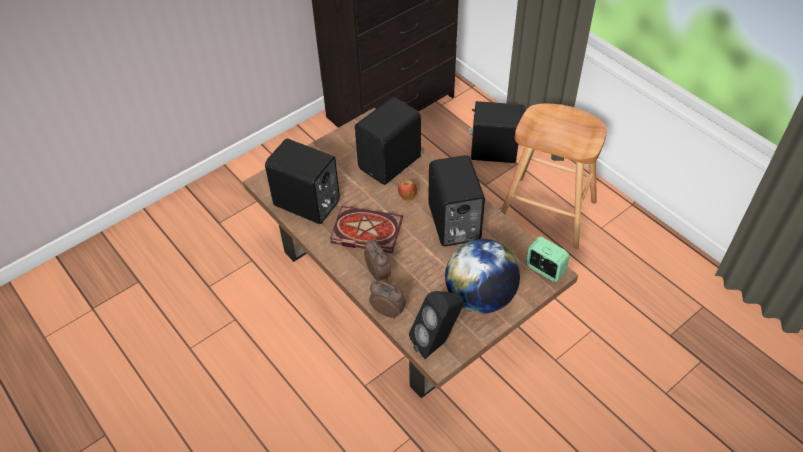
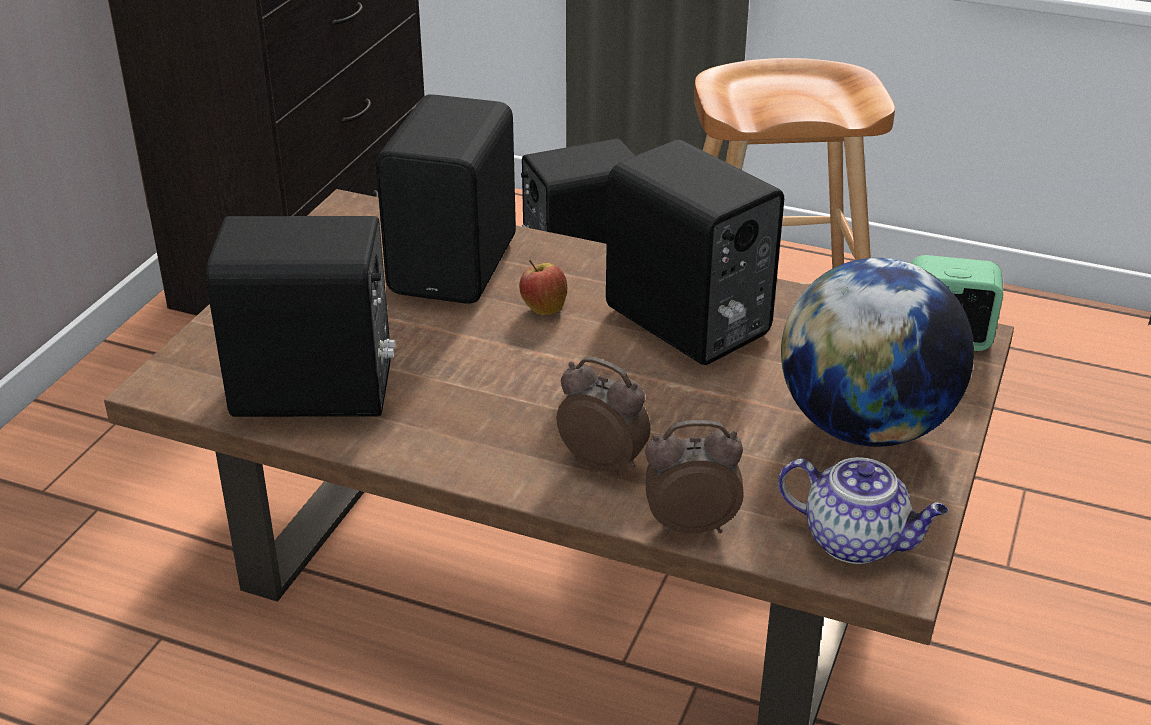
camera: 30 degrees left, 15 degrees down
(364, 232) = (501, 398): book -> none
(437, 342) = (856, 541): black speaker -> teapot

